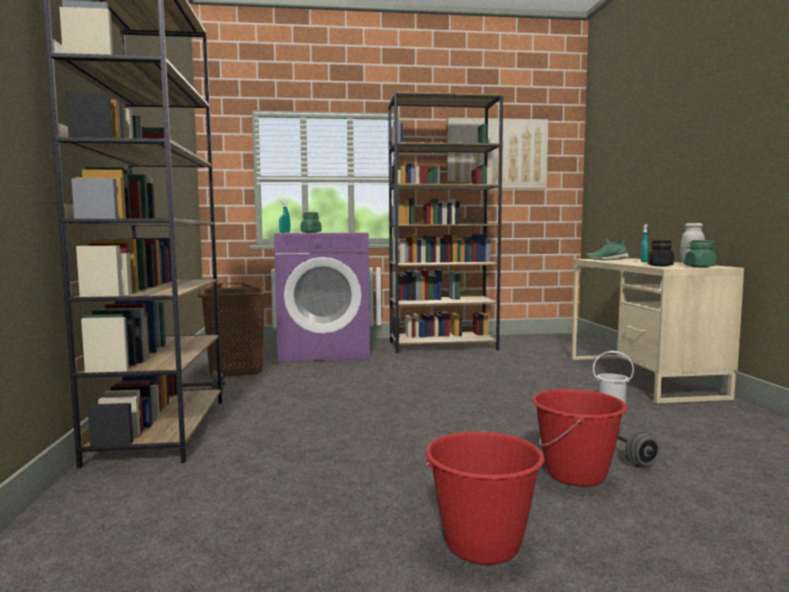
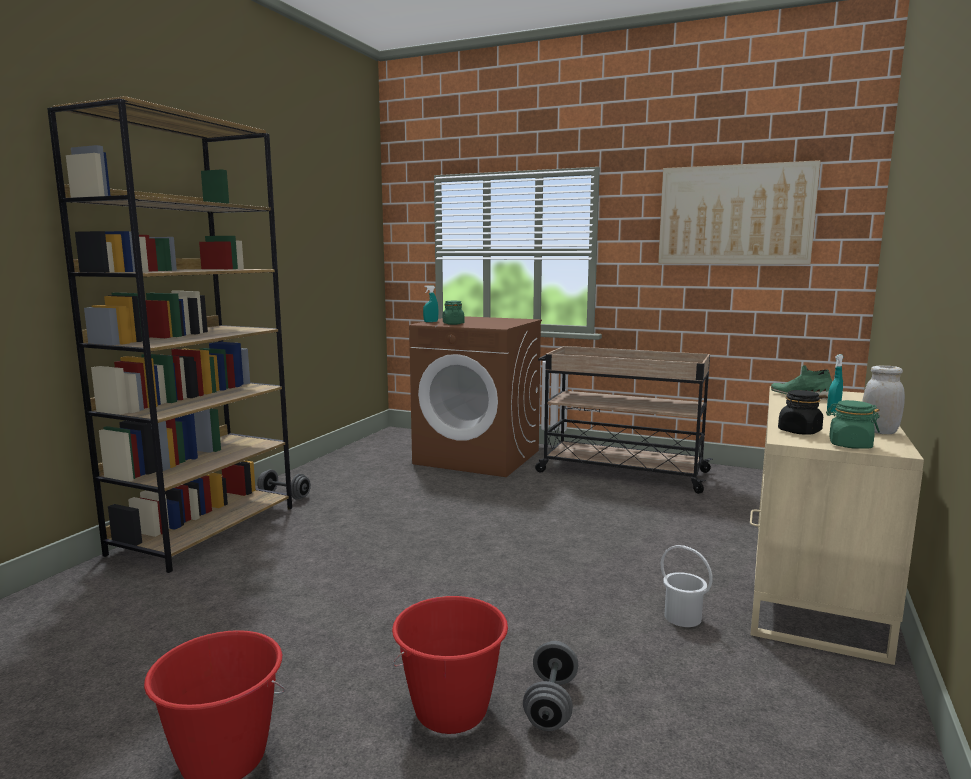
camera: 30 degrees right, 5 degrees up
(236, 370) = (362, 468): brown laundry basket -> none
(325, 351) = (478, 457): purple washing machine -> brown washing machine
(443, 346) = (620, 472): brown bookcase -> beige cart

